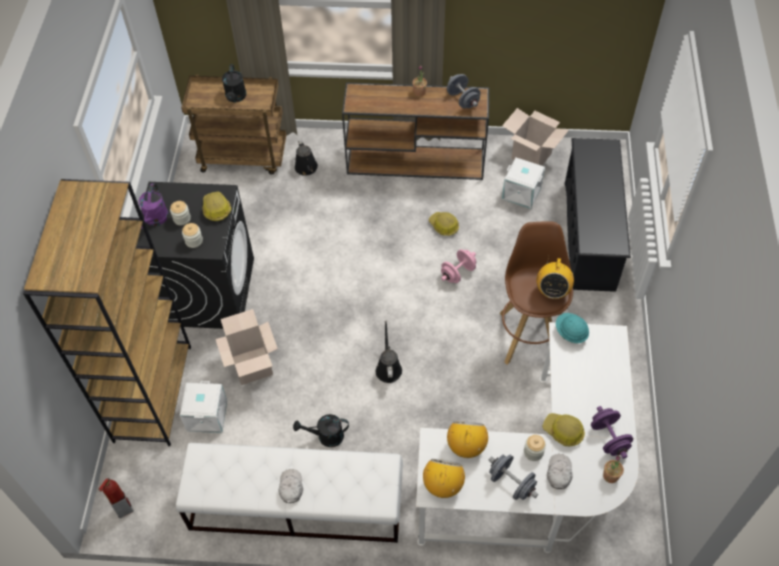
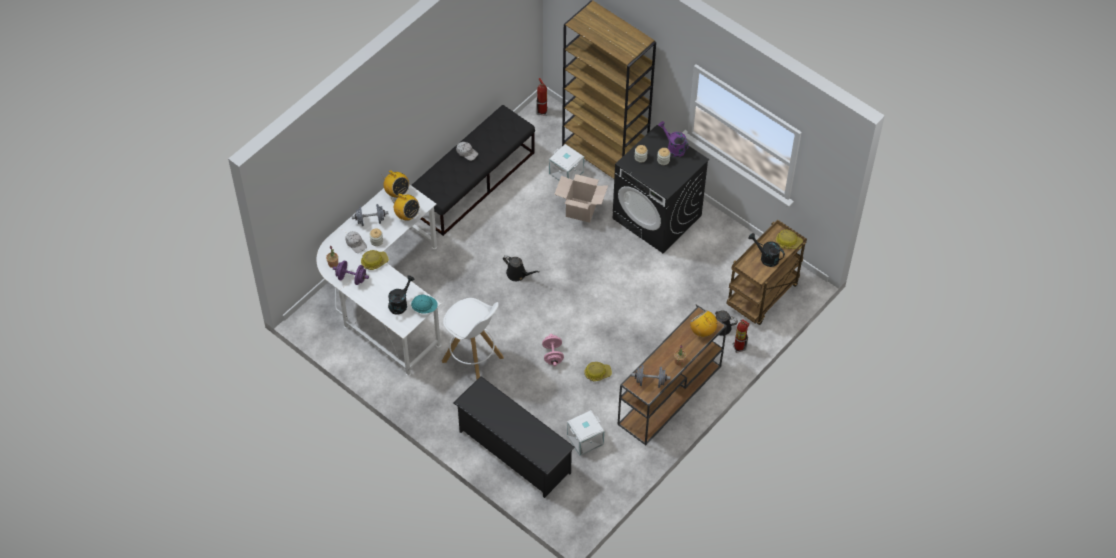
camera: 125 degrees right, 0 degrees up
(216, 209) = (656, 179): hard hat -> hard hat (788, 242)
(295, 505) = (474, 182): white bench -> black bench
(317, 143) = (739, 347): none -> fire extinguisher
(325, 437) = (502, 218): black watering can -> black watering can (400, 303)
(528, 335) = (473, 360): brown stool -> white stool
(531, 156) = (612, 471): cardboard box -> none
(552, 291) = (459, 321): radio -> radio (703, 331)

